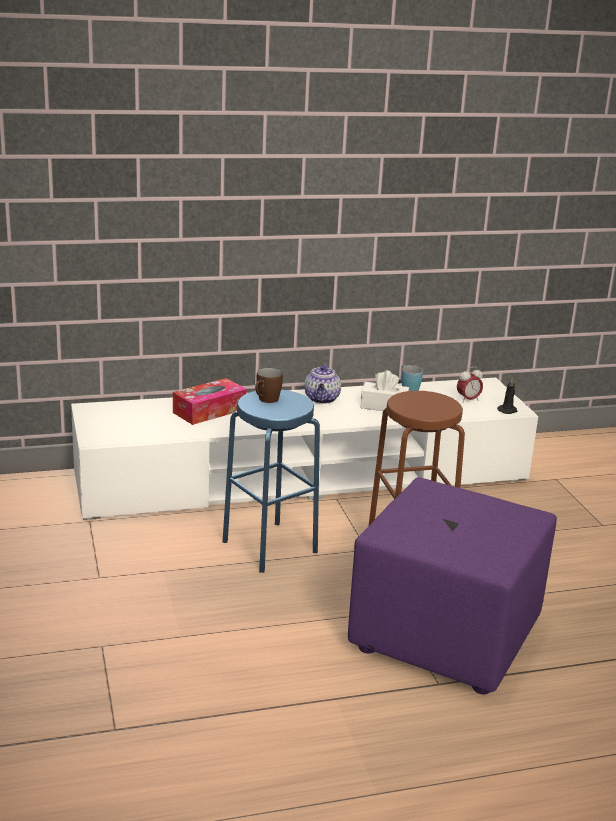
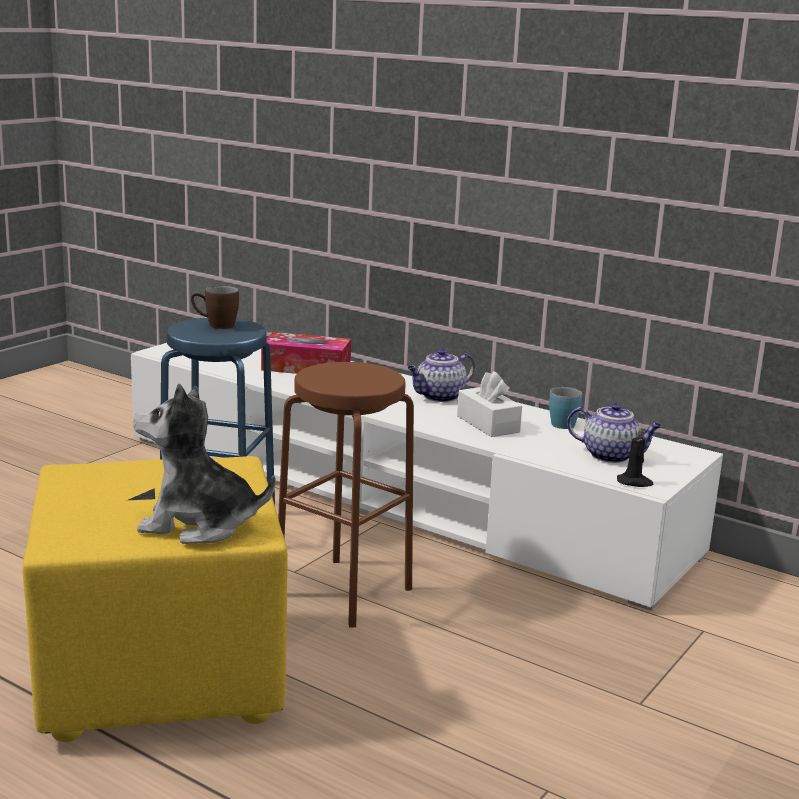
camera: 50 degrees right, 5 degrees down
(447, 637) = (163, 677): purple ottoman -> yellow ottoman
(468, 400) = (611, 456): alarm clock -> teapot
(512, 524) = (198, 524): none -> plush toy

